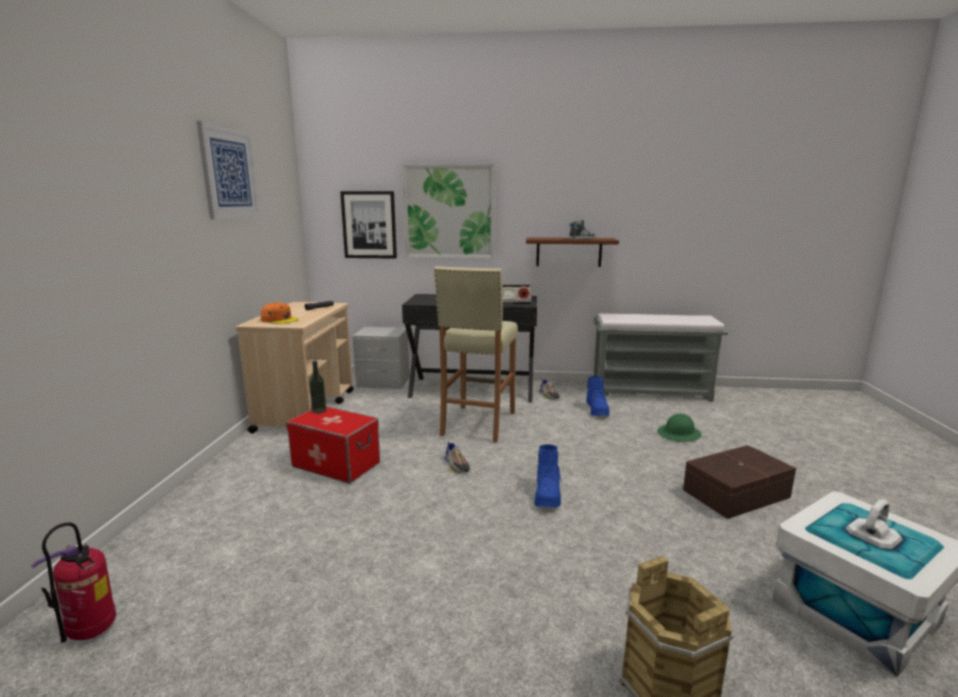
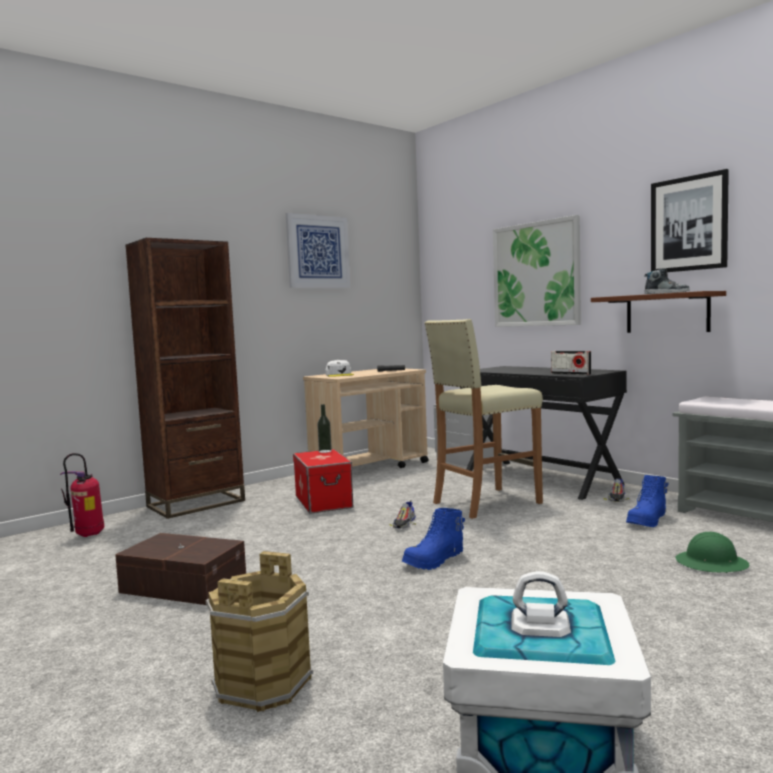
camera: 45 degrees right, 10 degrees down
(178, 517) = (196, 504): none -> brown bookcase
(280, 320) = (339, 375): orange cap -> white cap
(369, 225) = (468, 294): picture -> picture (688, 224)
(734, 493) = (648, 625): brown storage box -> brown storage box (184, 584)

